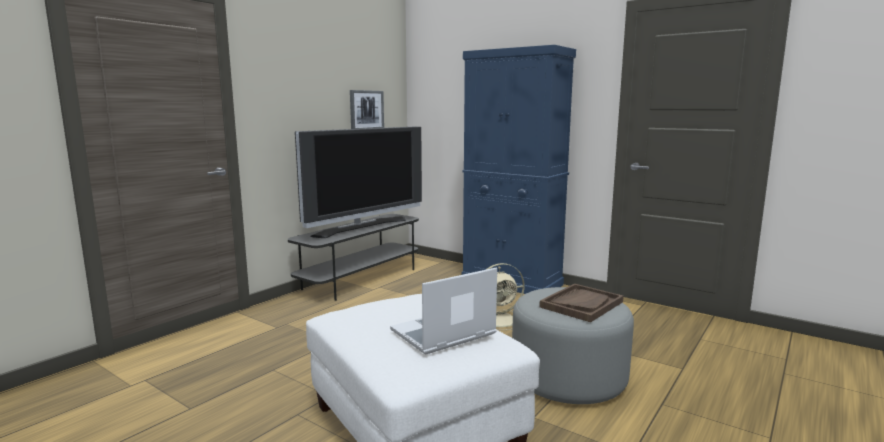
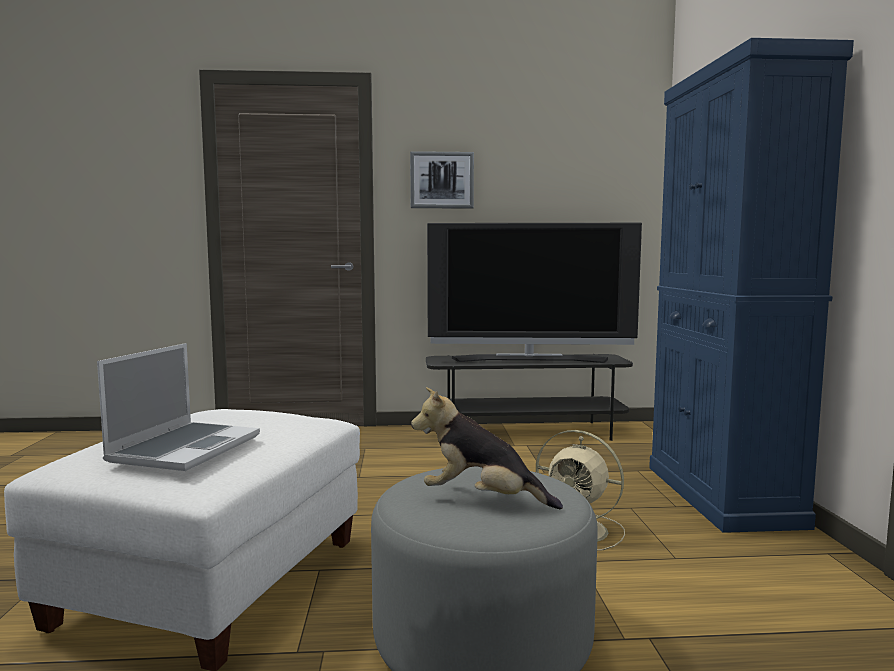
camera: 50 degrees right, 5 degrees down
(366, 110) = (579, 203): picture -> picture (441, 180)
(443, 334) = (185, 448): laptop -> laptop turned 90 degrees clockwise
(581, 304) = (482, 500): brown tray -> plush toy

